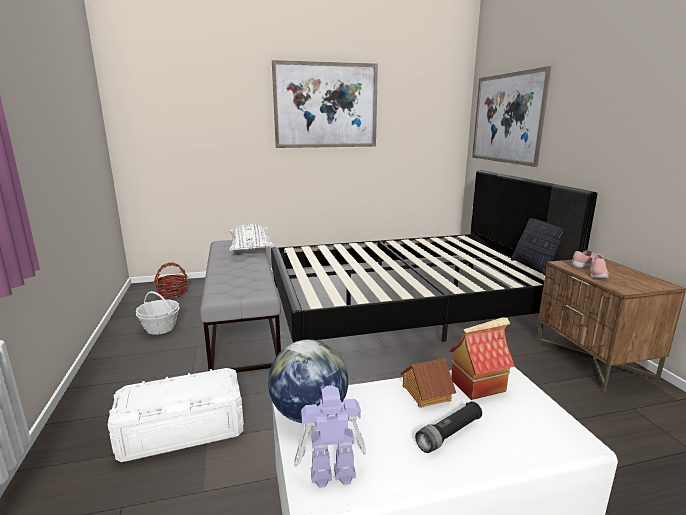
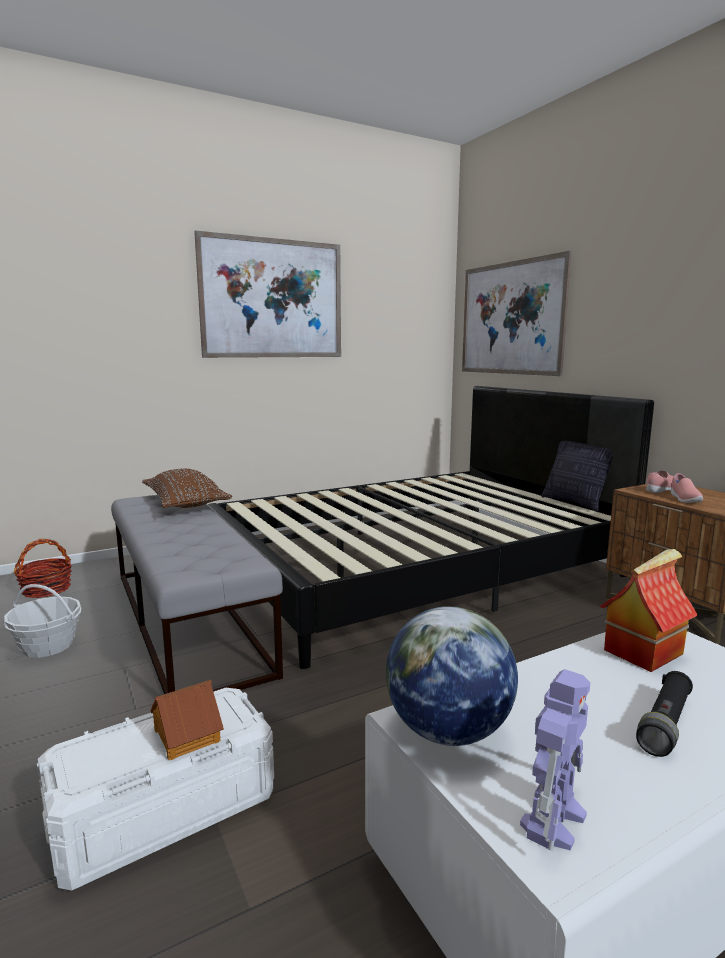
camera: 15 degrees left, 5 degrees down
(251, 247) = (185, 503): white pillow -> brown pillow
(331, 474) = (554, 819): toy robot -> toy robot turned 150 degrees clockwise
(425, 393) = (586, 672): toy house -> toy house (186, 735)

